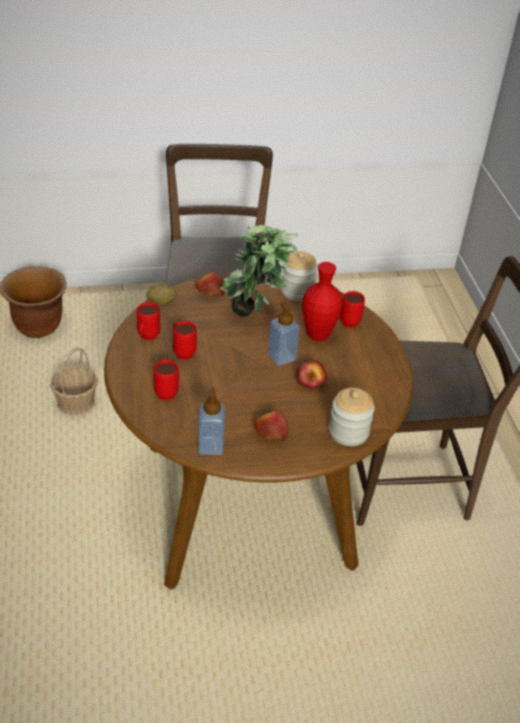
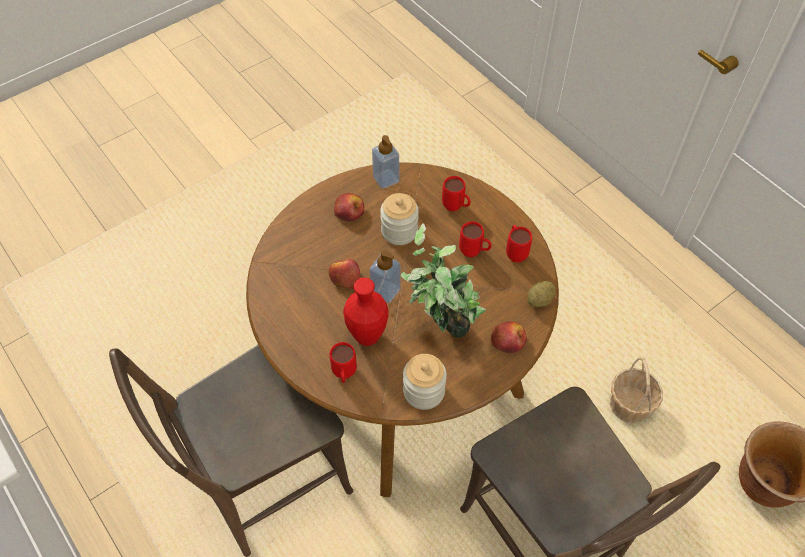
camera: 155 degrees right, 15 degrees up
(348, 432) = (287, 240): jar -> jar (399, 231)

